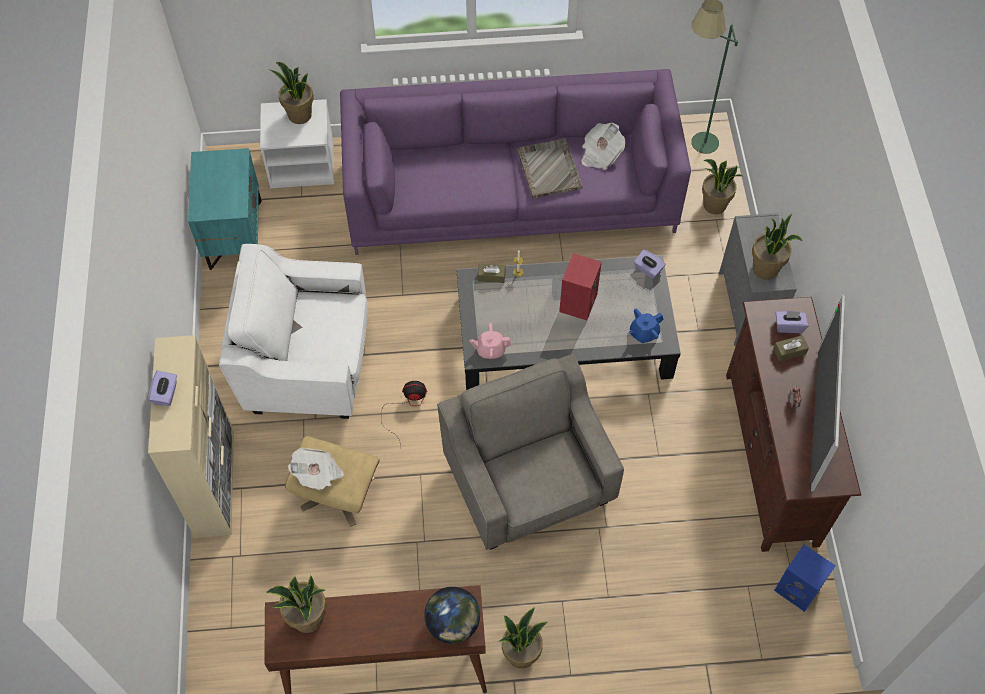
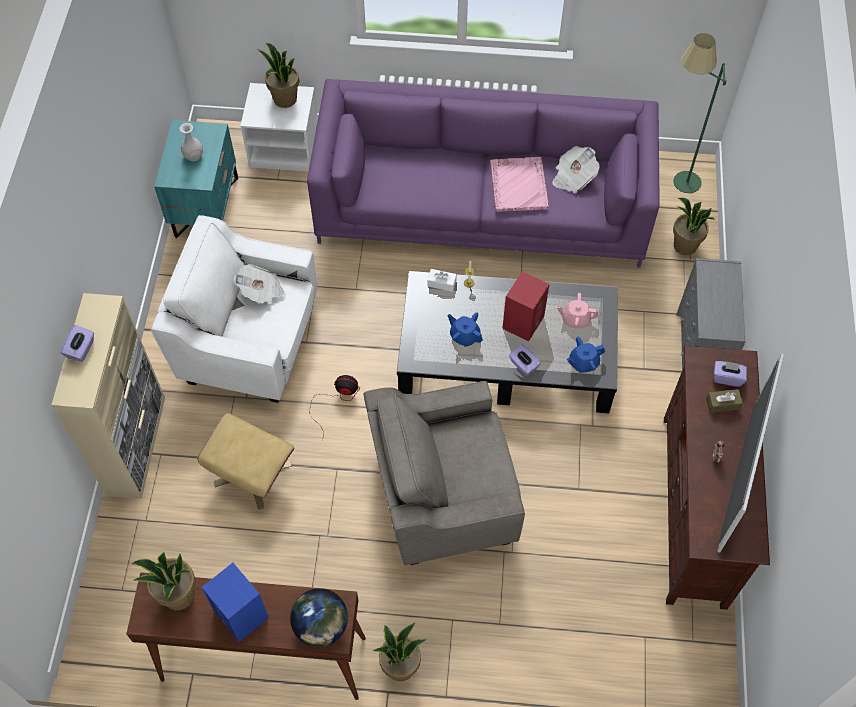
camera: 10 degrees right, 0 degrees up
(221, 185) = (193, 156): none -> white vase
(318, 474) = (230, 452): newspaper -> newspaper (262, 291)
(490, 350) = (426, 356): pink teapot -> pink teapot (575, 319)
(491, 276) = (441, 283): brown tissue box -> white tissue box
(524, 324) = (464, 336): none -> blue teapot
(529, 482) = (443, 494): grey armchair -> grey armchair turned 90 degrees counterclockwise
(549, 169) = (518, 185): grey tray -> pink tray
(648, 269) = (600, 299): purple tissue box -> purple tissue box (523, 365)
(766, 269) = (717, 316): potted plant -> none
(798, 589) = (697, 649): blue speaker -> blue speaker (243, 614)

